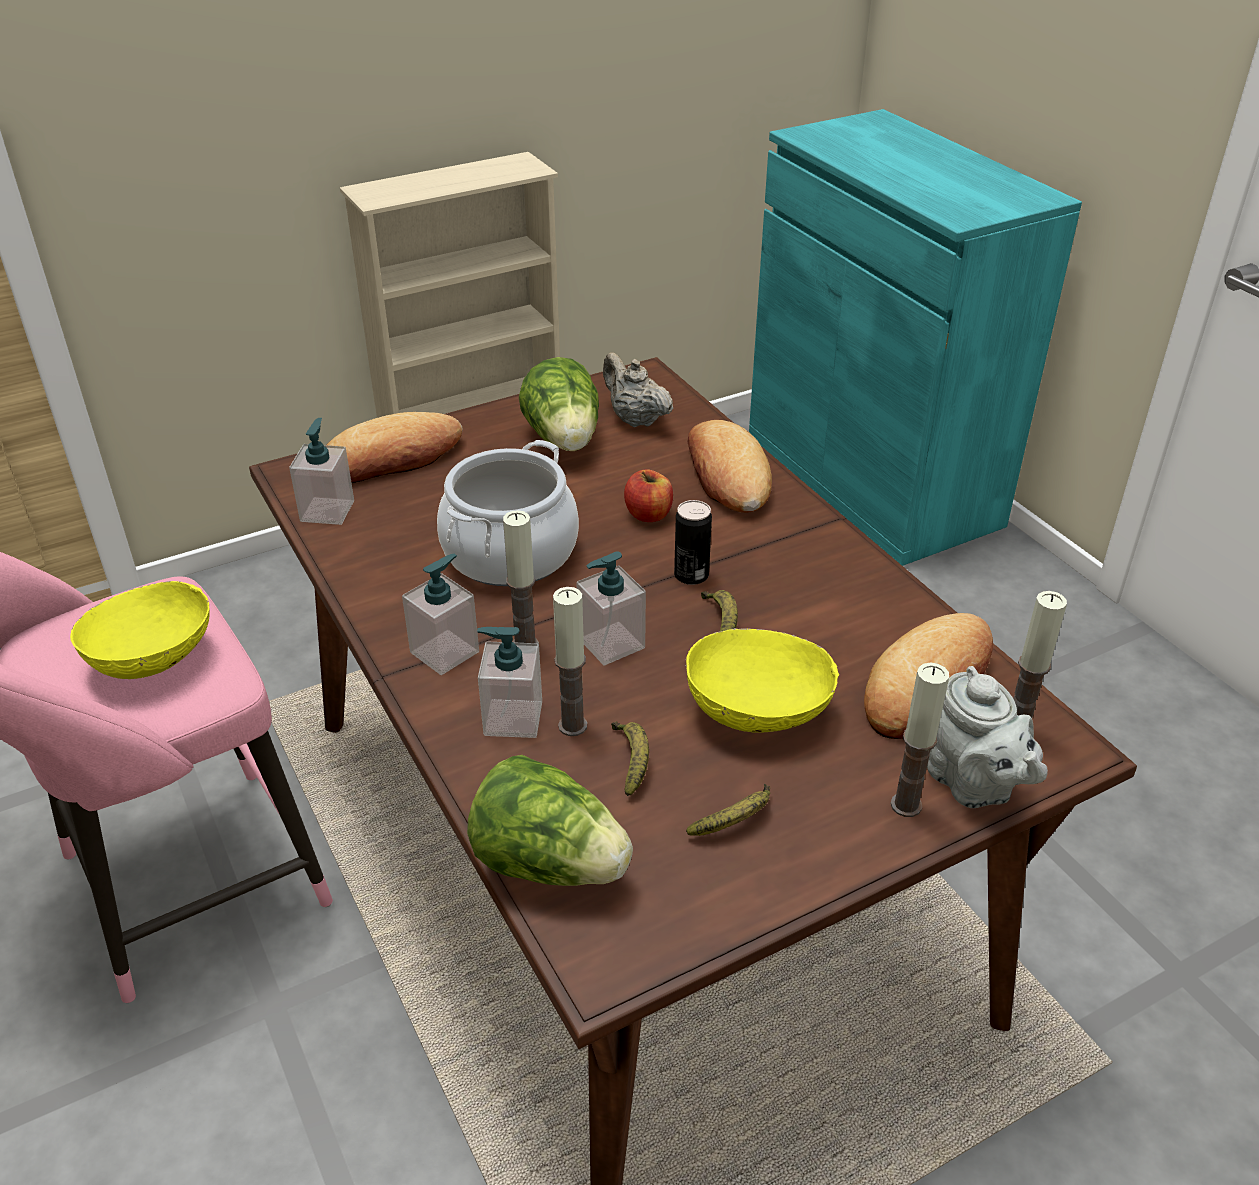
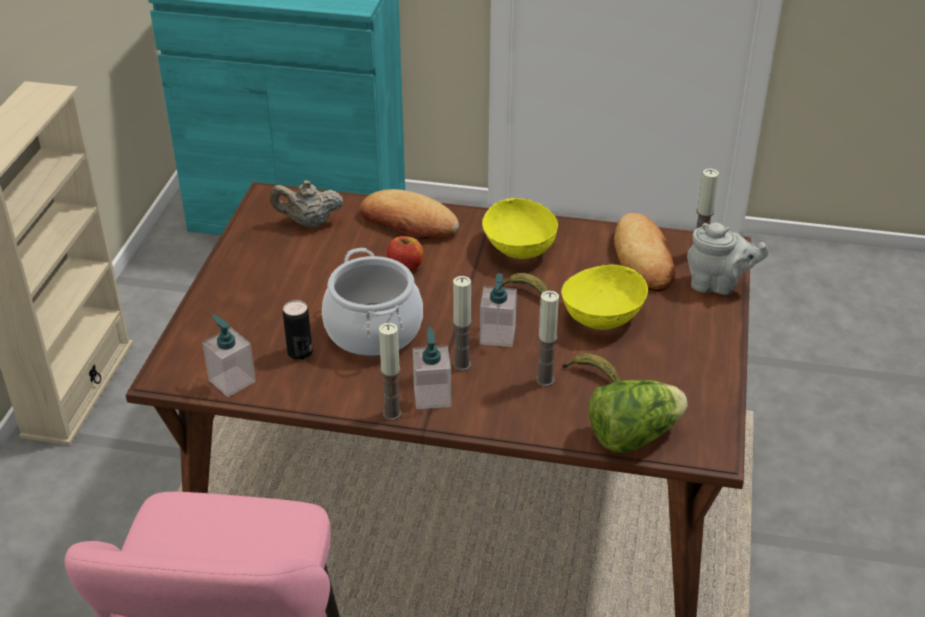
camera: 50 degrees left, 0 degrees up
(152, 657) = (240, 536): yellow bowl -> yellow bowl (518, 248)
(390, 459) = (212, 331): bread -> none
(512, 718) = (516, 398): soap dispenser -> none
(564, 440) = (292, 257): lettuce -> none
(691, 575) = (476, 280): can -> can (300, 352)
(735, 821) = (667, 364): banana -> none
(906, 805) = (709, 310): candle -> candle (392, 413)

